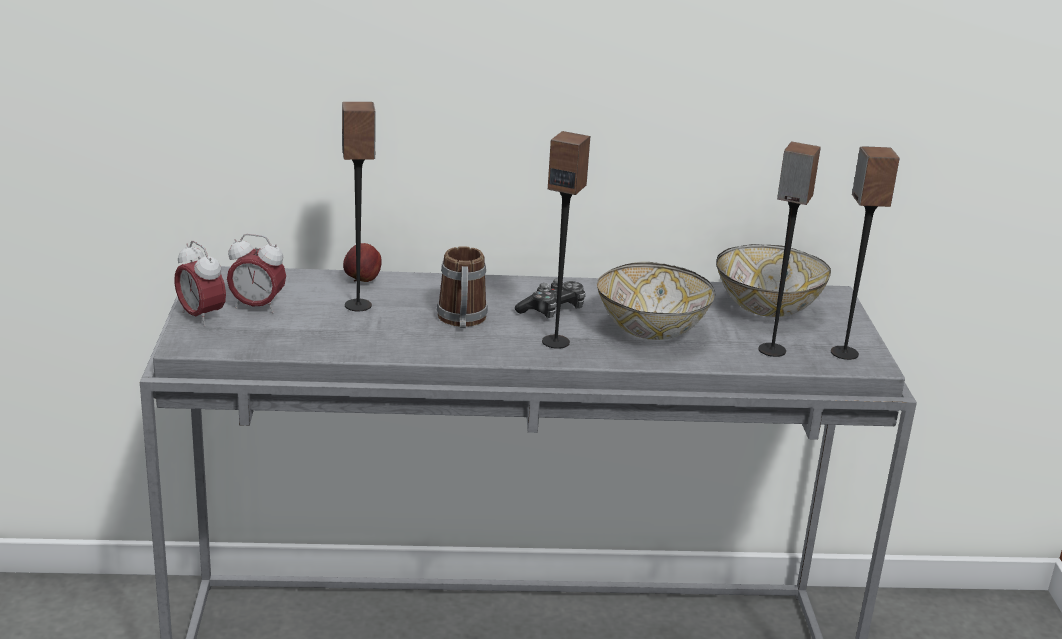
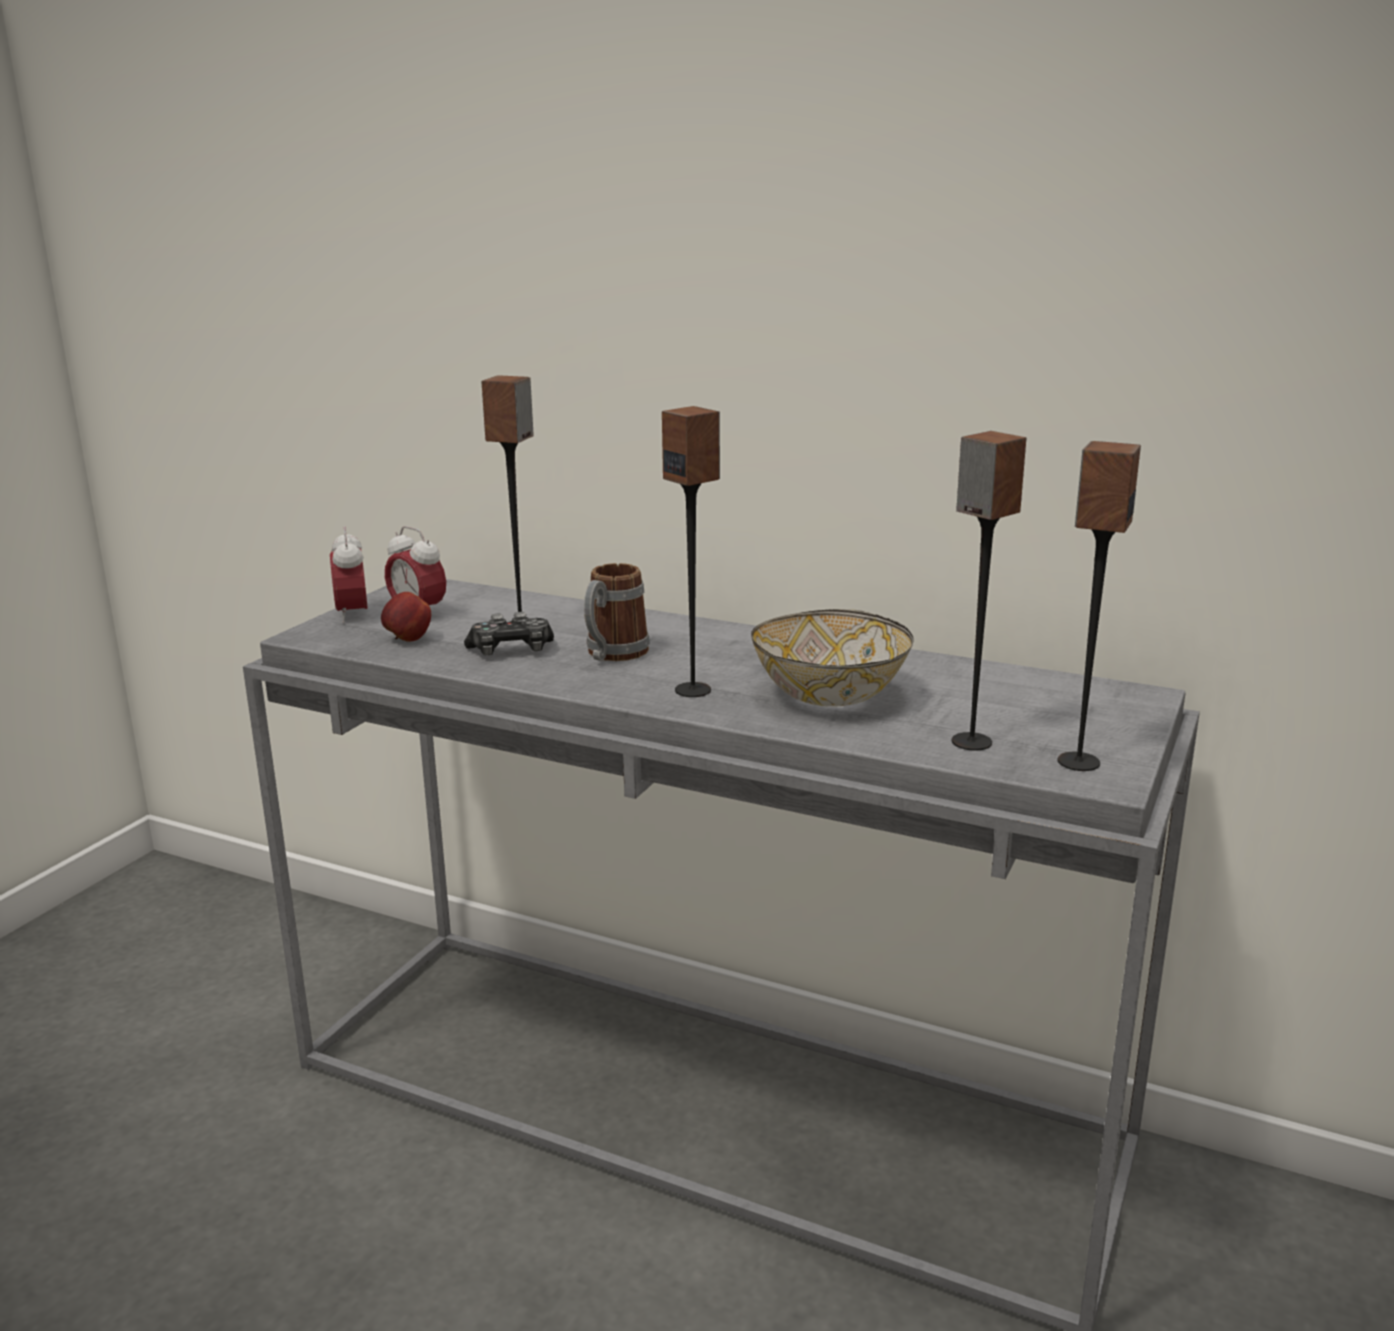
camera: 30 degrees right, 5 degrees down
(362, 280) = (557, 606): apple -> apple (408, 640)
(553, 310) = (732, 660): game controller -> game controller (511, 651)
(765, 308) = (1021, 696): bowl -> none

